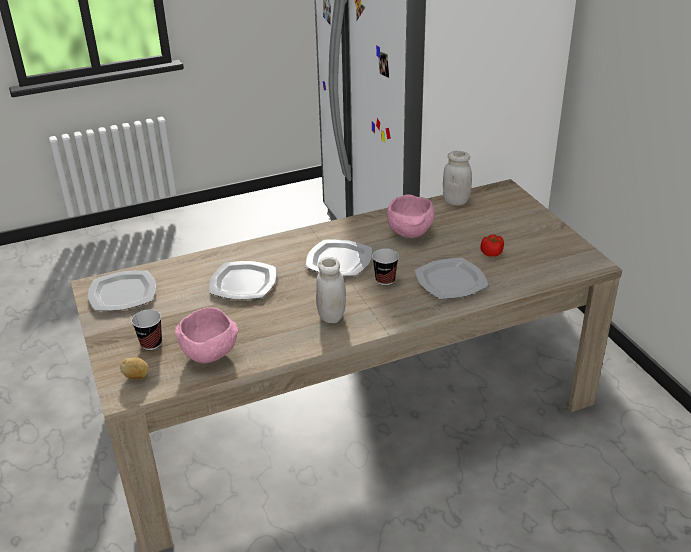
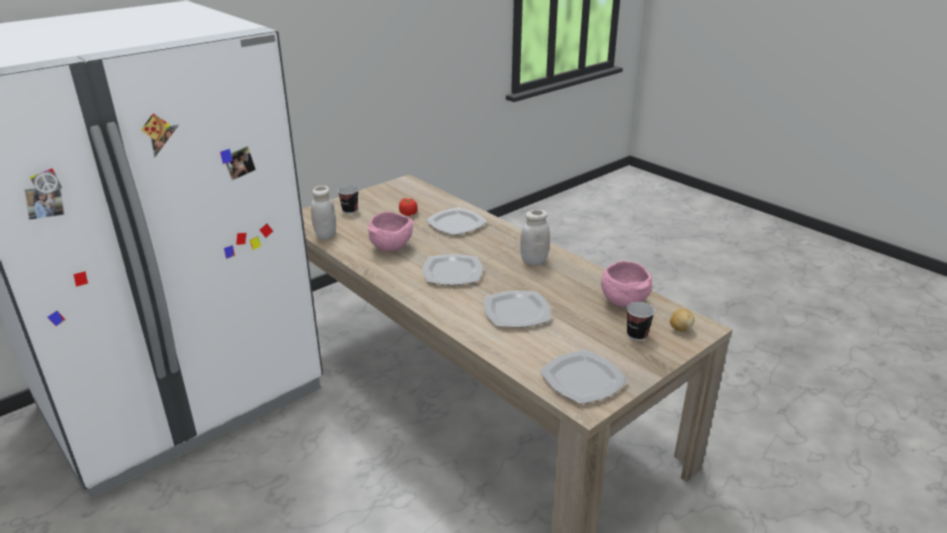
camera: 110 degrees left, 5 degrees down
(385, 280) = (470, 248): cup -> cup (350, 210)

